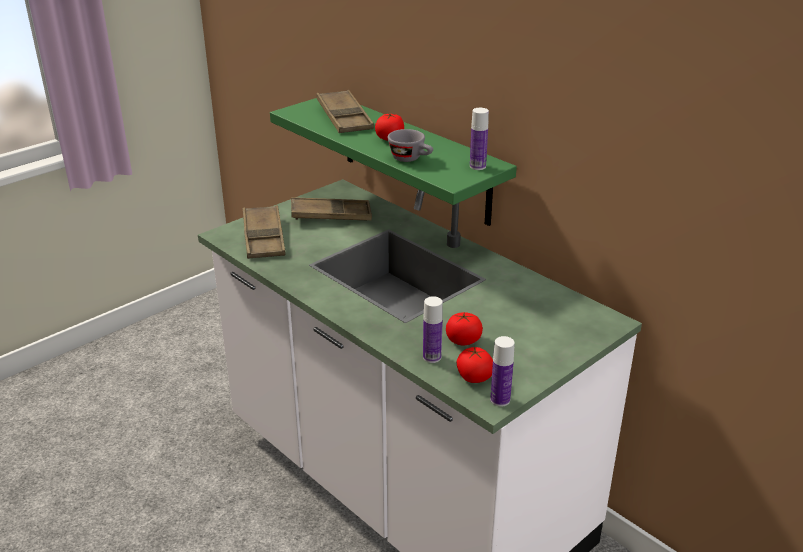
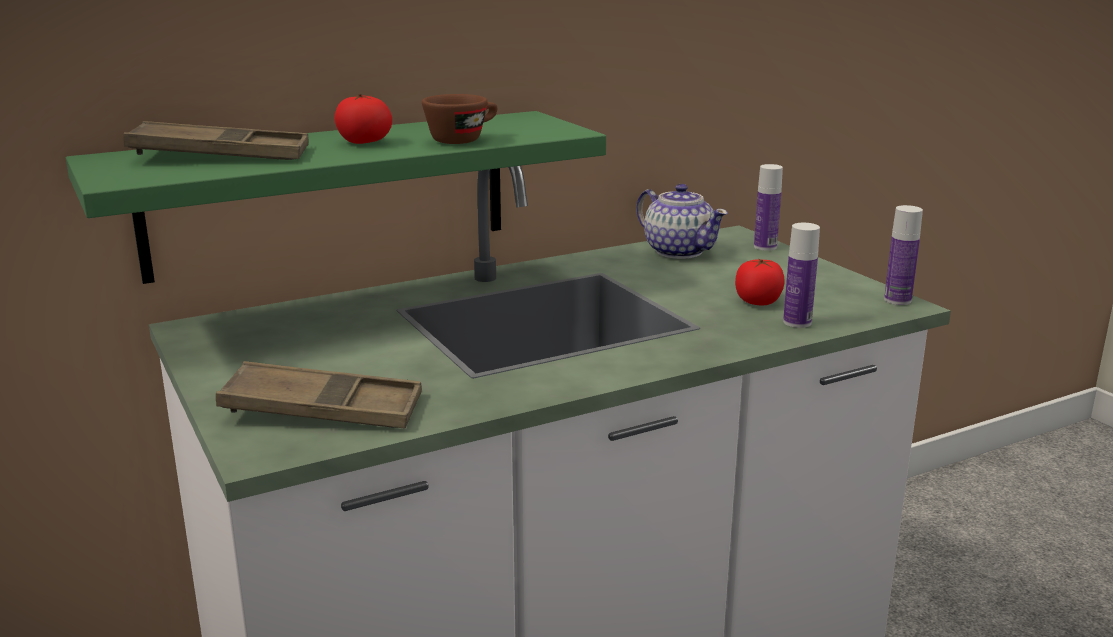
camera: 75 degrees left, 10 degrees down
(331, 215) = (294, 344): brown tray -> none
(411, 159) = (463, 139): grey cup -> brown cup
(474, 377) = (848, 306): tomato -> none
(477, 166) = (525, 120): bottle -> bottle (765, 247)
(552, 302) = (678, 251): none -> teapot

